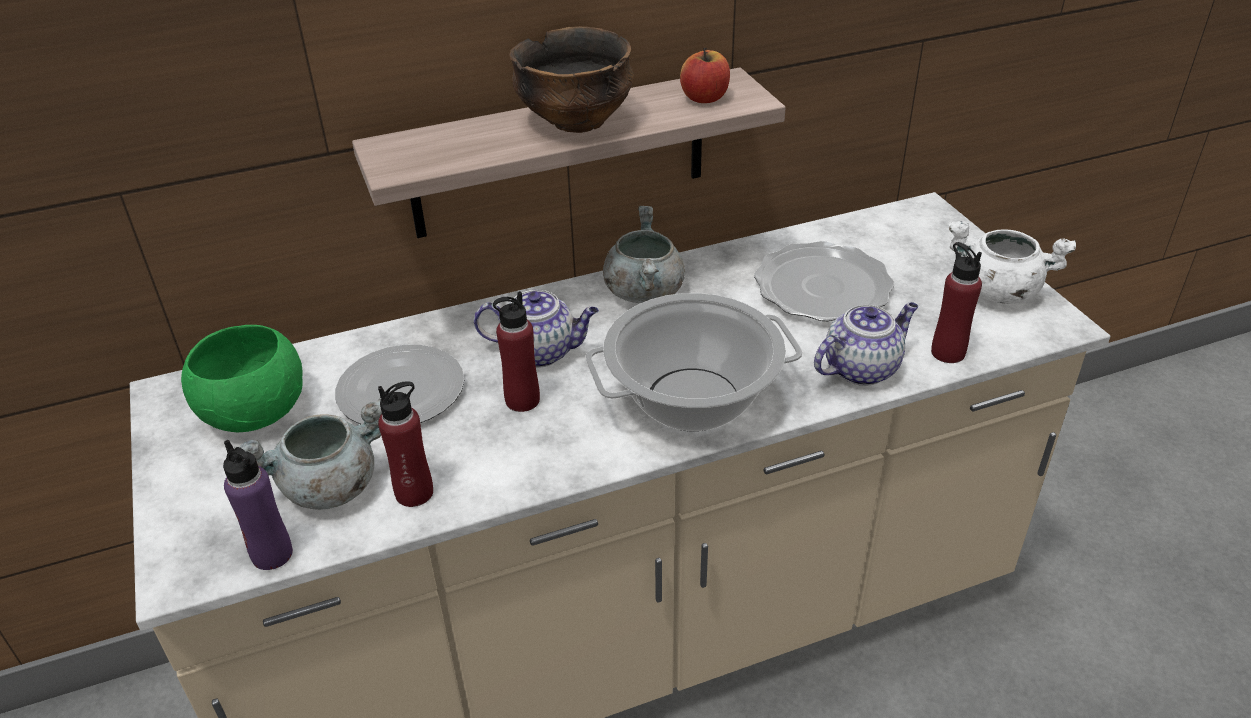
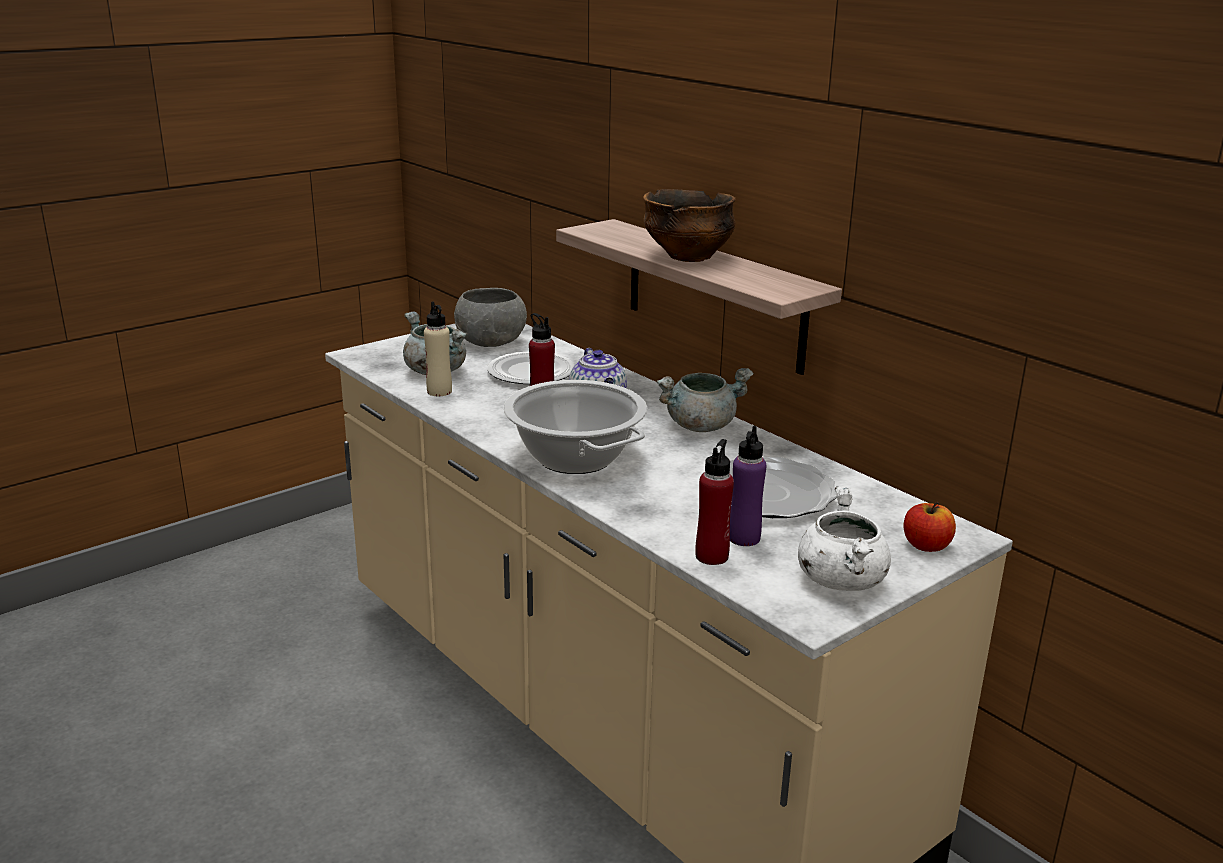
camera: 70 degrees right, 15 degrees down
(255, 411) = (491, 342): green bowl -> grey bowl
(272, 554) = (378, 369): purple bottle -> purple bottle (744, 538)
(414, 493) = (439, 391): red bottle -> beige bottle
(704, 98) = (767, 282): apple -> apple (926, 546)
(862, 368) = (660, 518): teapot -> none

